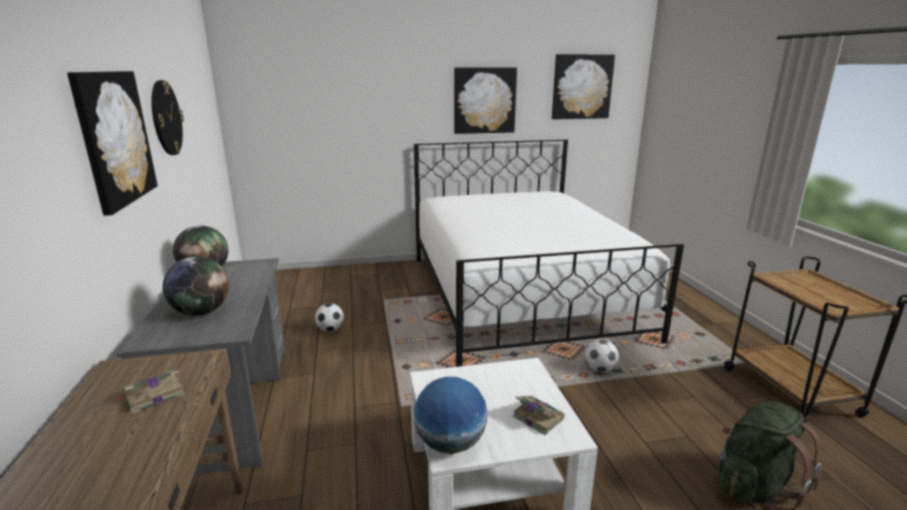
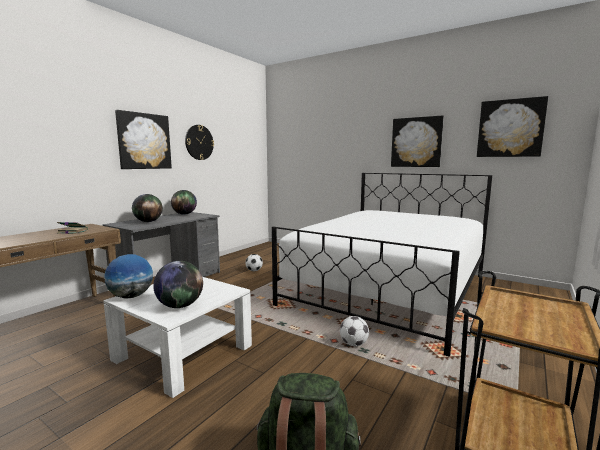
camera: 45 degrees right, 10 degrees down
(537, 417) = (180, 306): book -> globe

